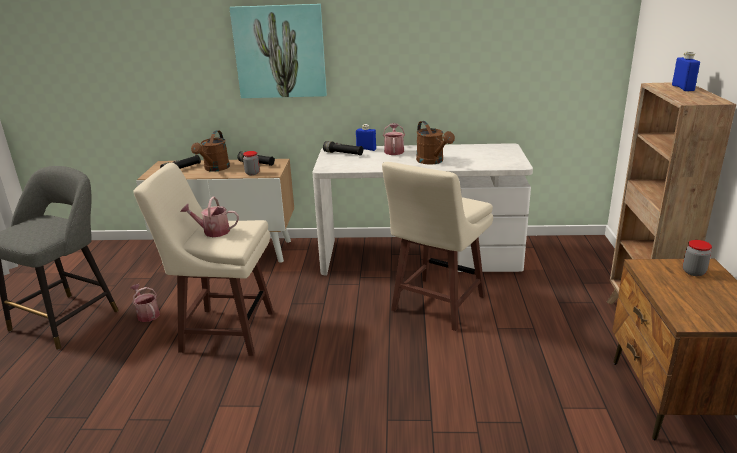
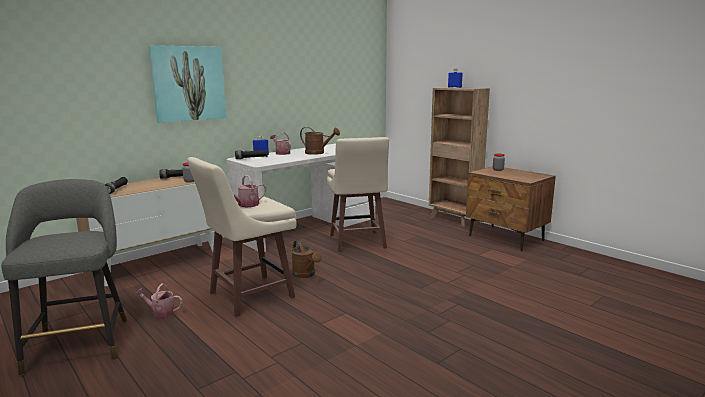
camera: 45 degrees left, 10 degrees down
(215, 169) = (148, 185): brown watering can -> brown watering can (306, 275)

